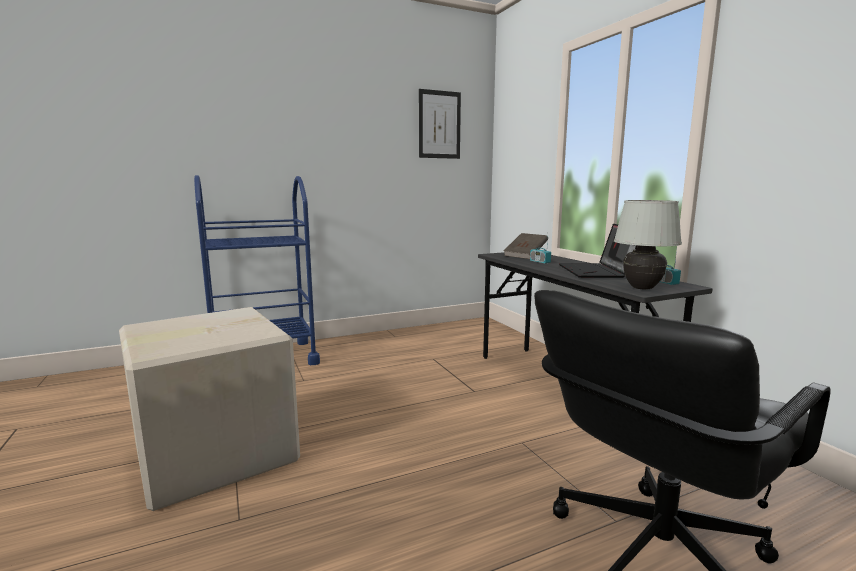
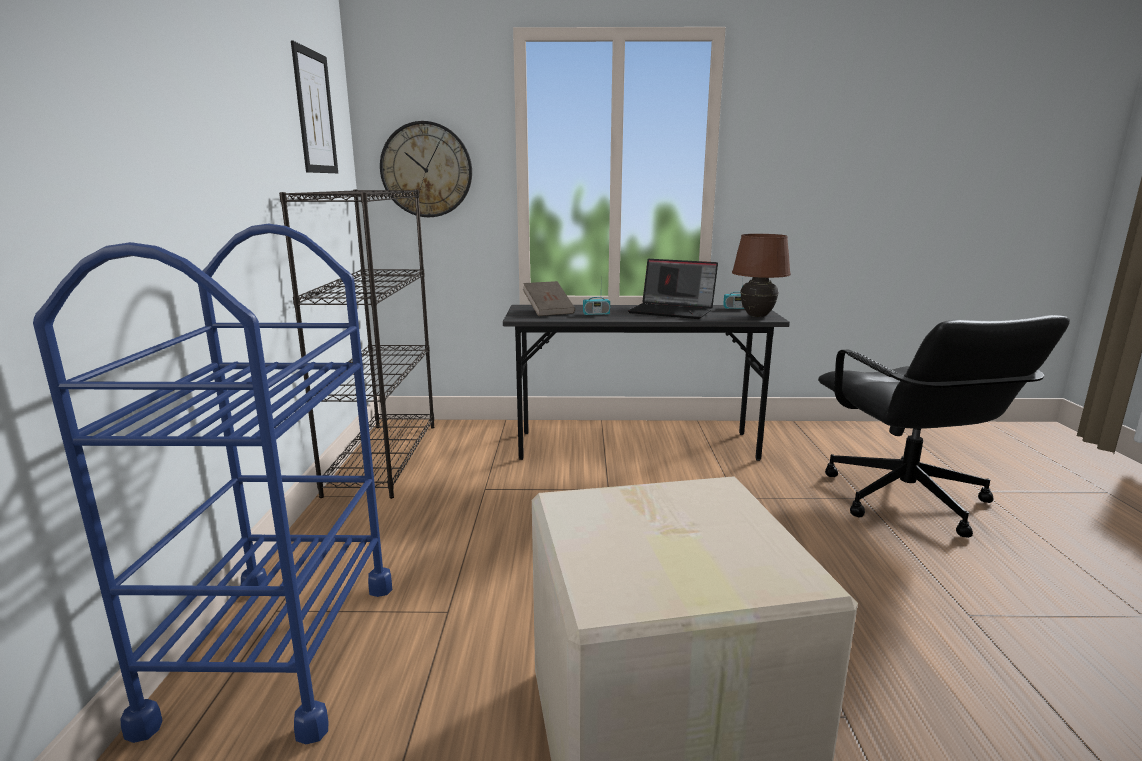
camera: 65 degrees left, 5 degrees up
(441, 329) = (383, 457): none -> black bookcase
(517, 154) = (426, 170): none -> wall clock
(642, 288) = (757, 316): white table lamp -> brown table lamp

